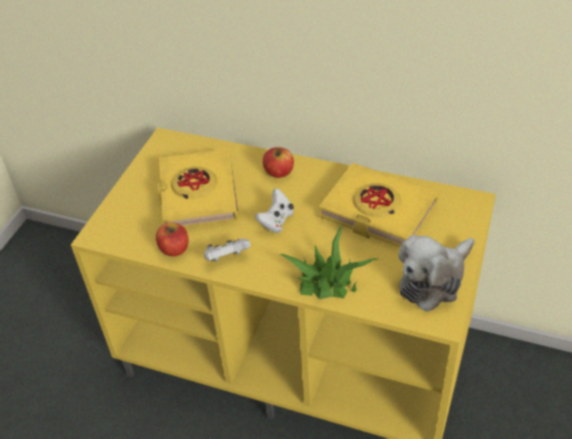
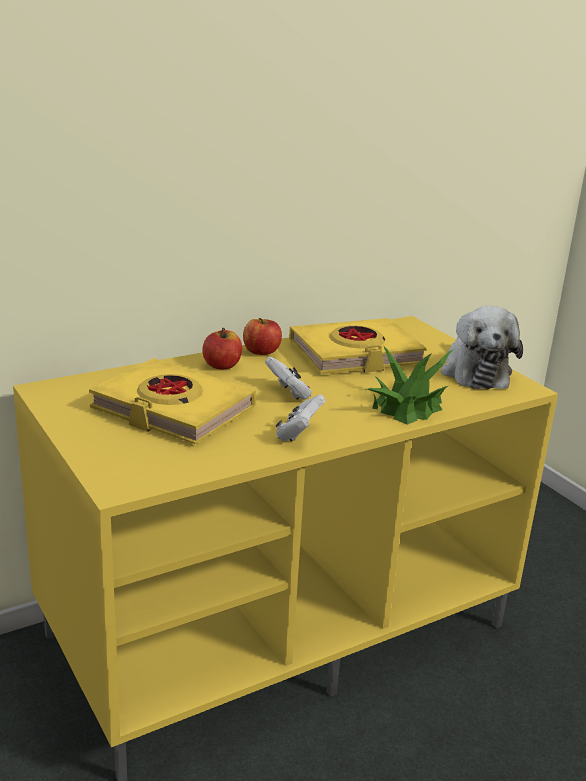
camera: 55 degrees left, 20 degrees down
(174, 249) = (233, 453): apple -> apple (261, 351)

